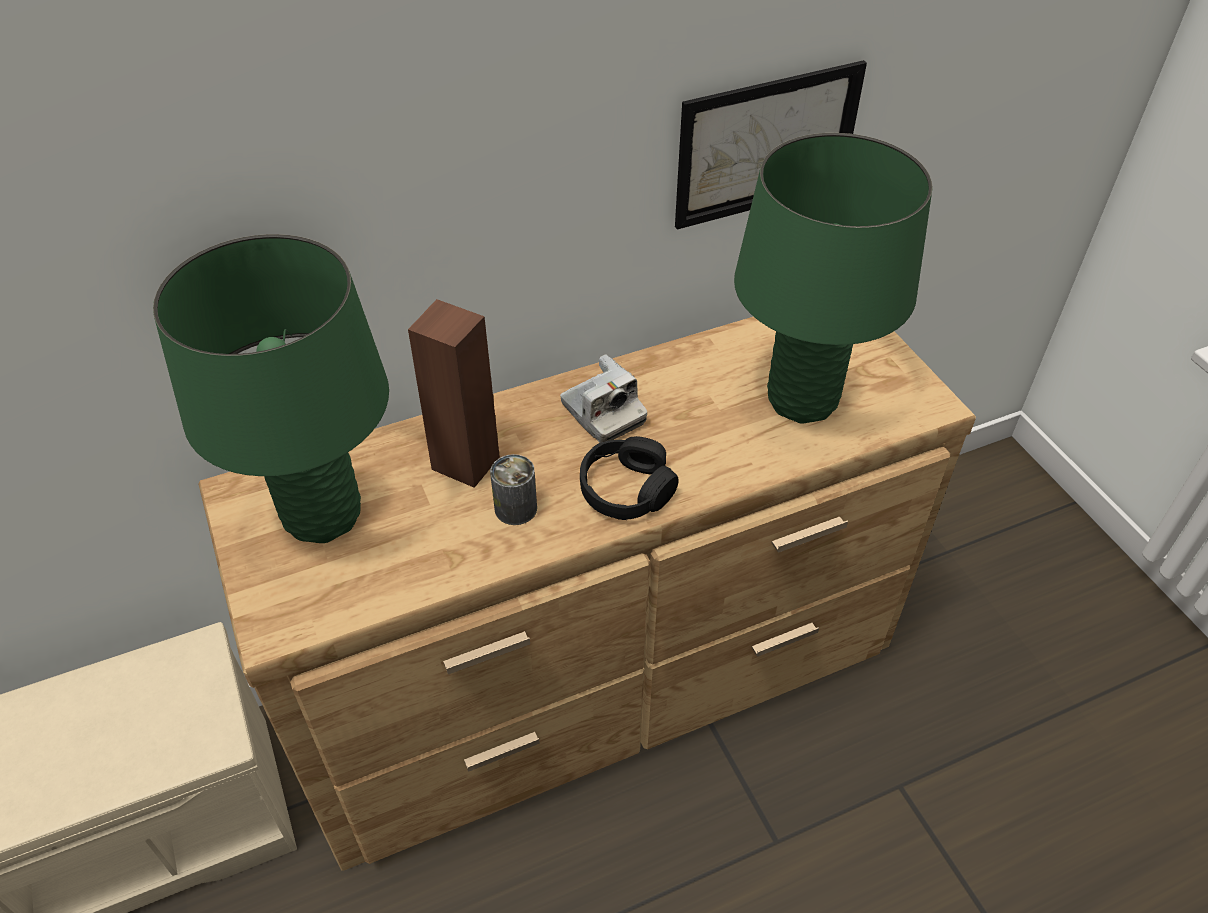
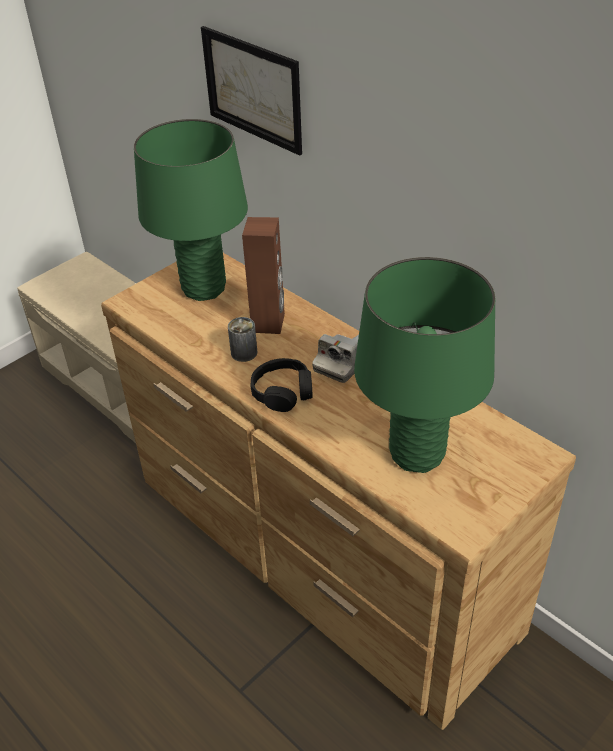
camera: 70 degrees right, 5 degrees down
(767, 145) = (519, 283): picture -> picture (252, 89)

